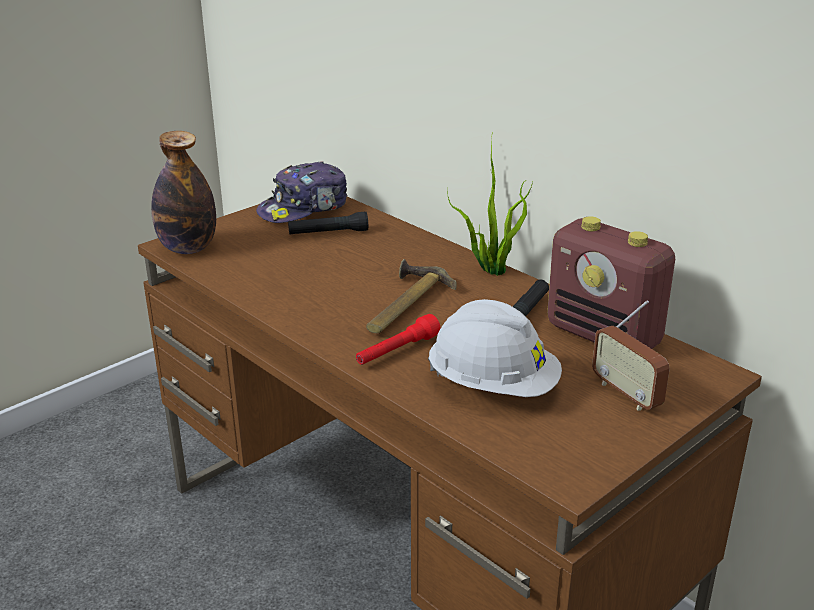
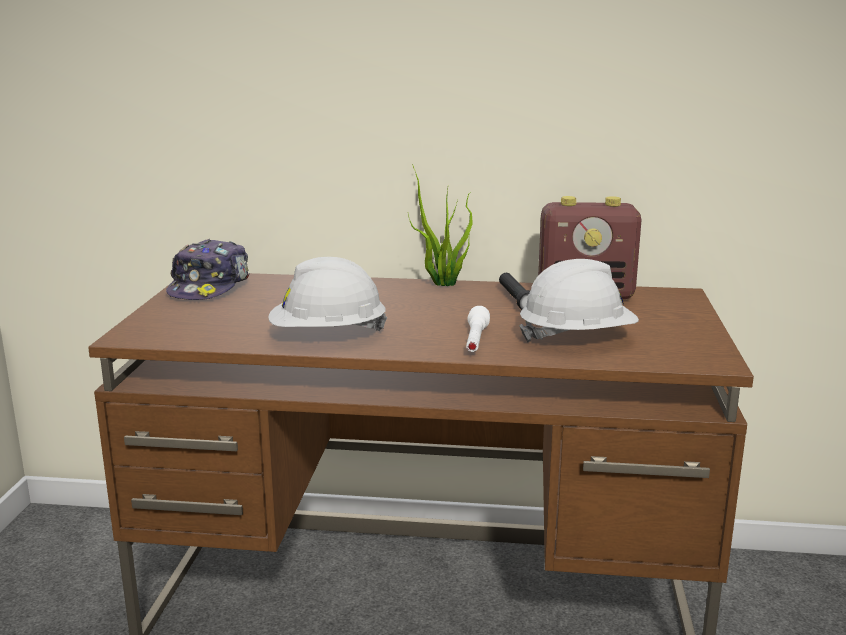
camera: 40 degrees left, 10 degrees down
(188, 248) = (152, 335): bottle -> none
(297, 296) = (327, 335): none -> white hard hat
(328, 233) = (267, 295): black flashlight -> none
(397, 351) = (475, 341): red flashlight -> white flashlight
(402, 305) = (422, 317): hammer -> none
(626, 394) = (657, 316): radio -> none

